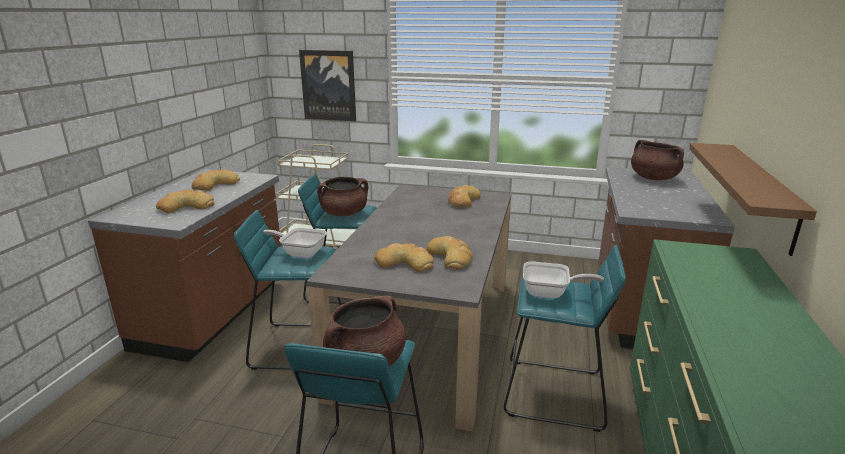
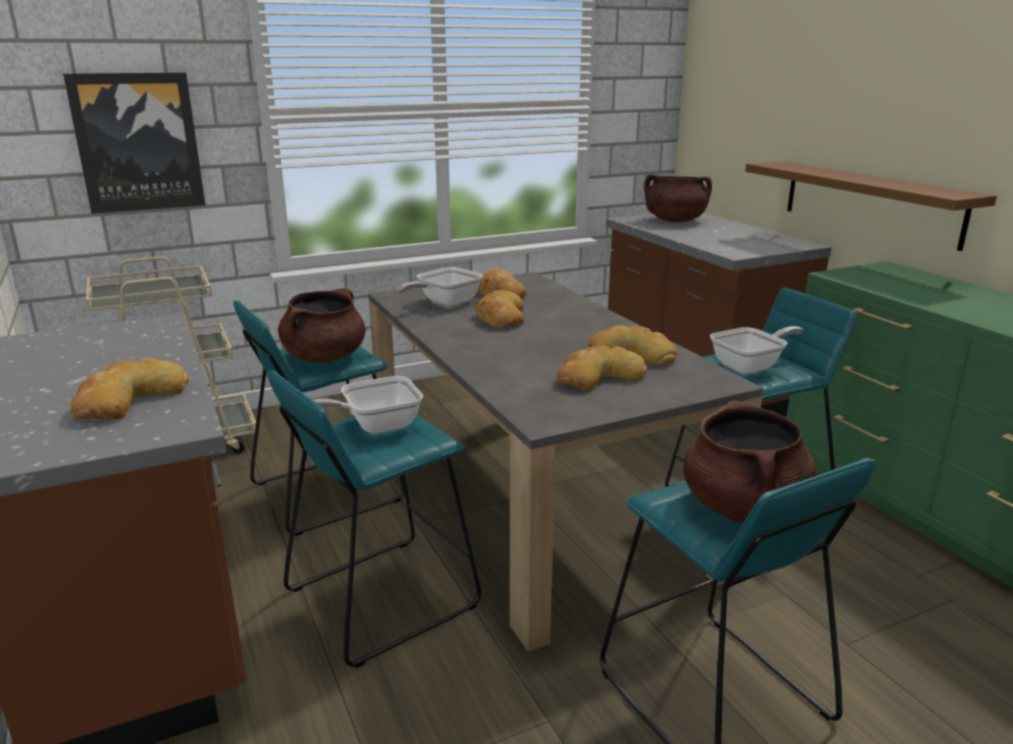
camera: 40 degrees left, 0 degrees up
(215, 185) = (92, 355): bread -> bread (500, 317)
(422, 199) = (444, 303): none -> frying pan

